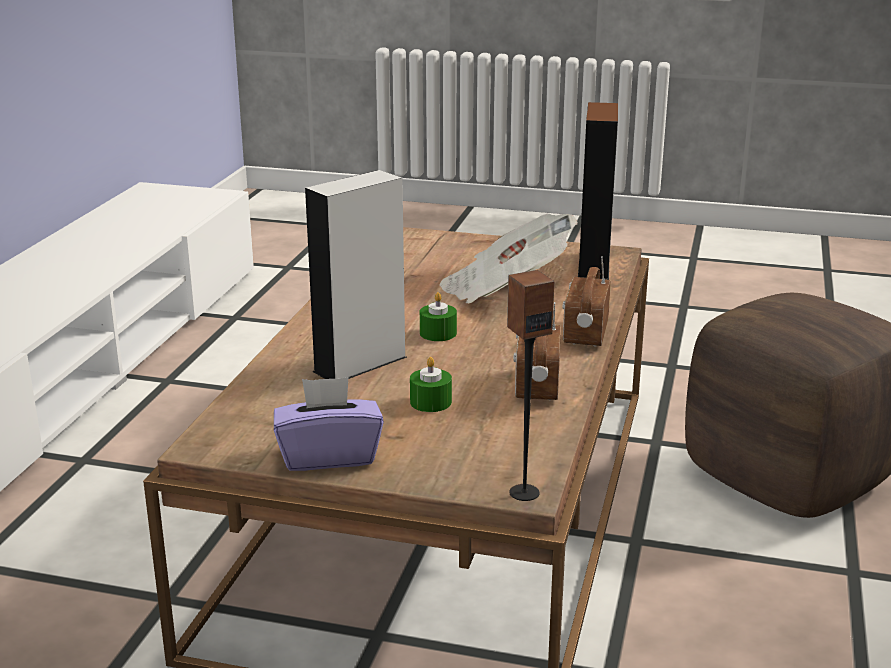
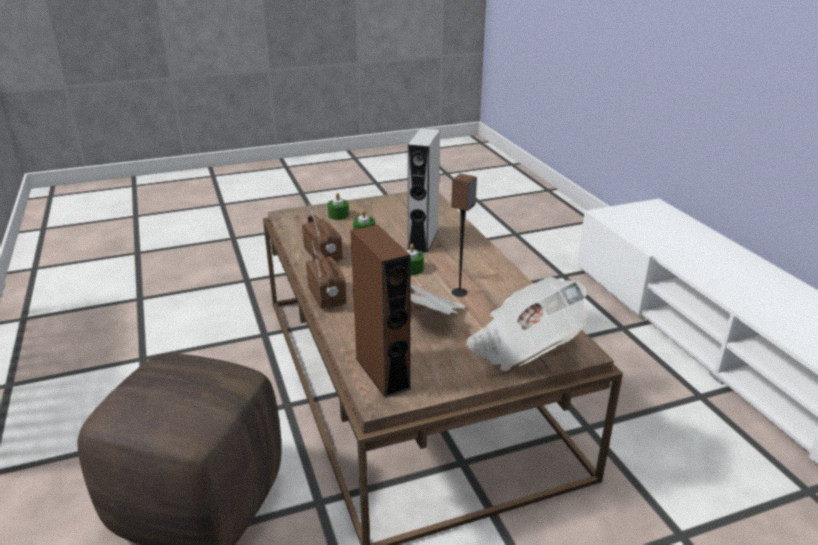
camera: 145 degrees right, 5 degrees up
(329, 456) = (375, 204): purple tissue box -> none
(429, 452) = (338, 215): none -> green candle
(439, 247) = (523, 347): none -> newspaper
(524, 492) = (285, 213): speaker -> speaker (459, 292)

